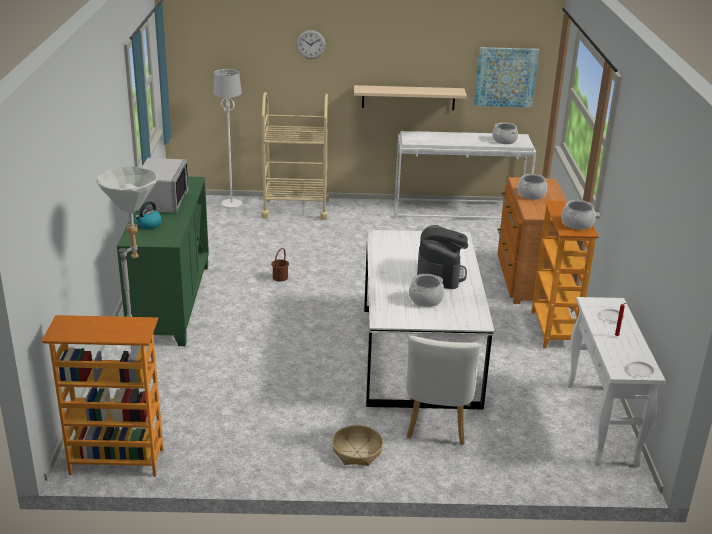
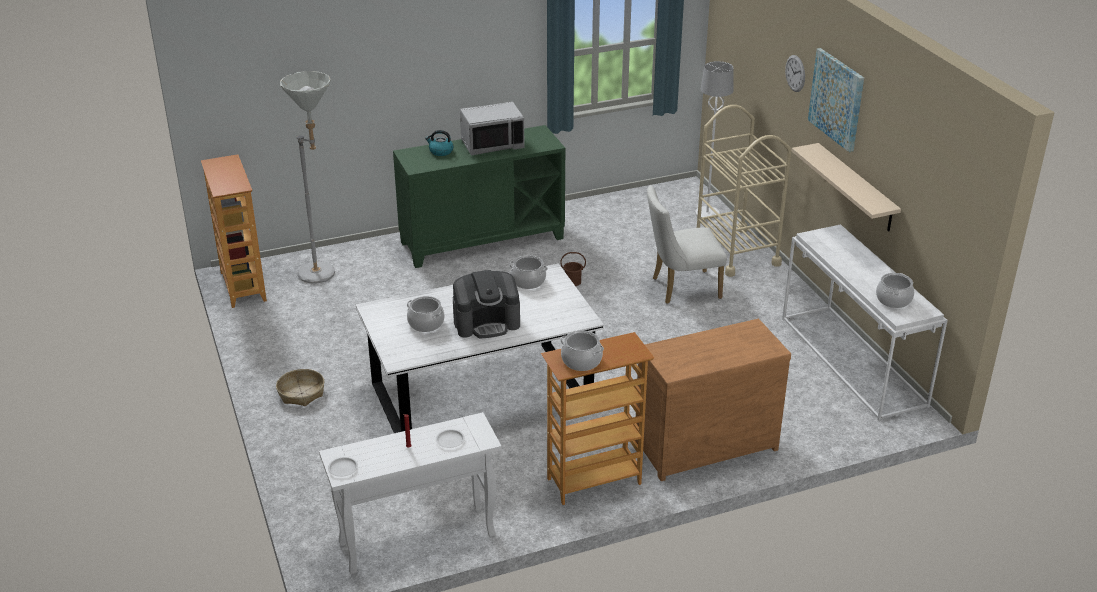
camera: 70 degrees right, 5 degrees up
(437, 426) = (361, 430): white chair -> white chair (680, 288)
(505, 77) = (938, 220): picture -> picture (837, 99)
(531, 194) = (716, 341): cooking pot -> cooking pot (528, 281)

